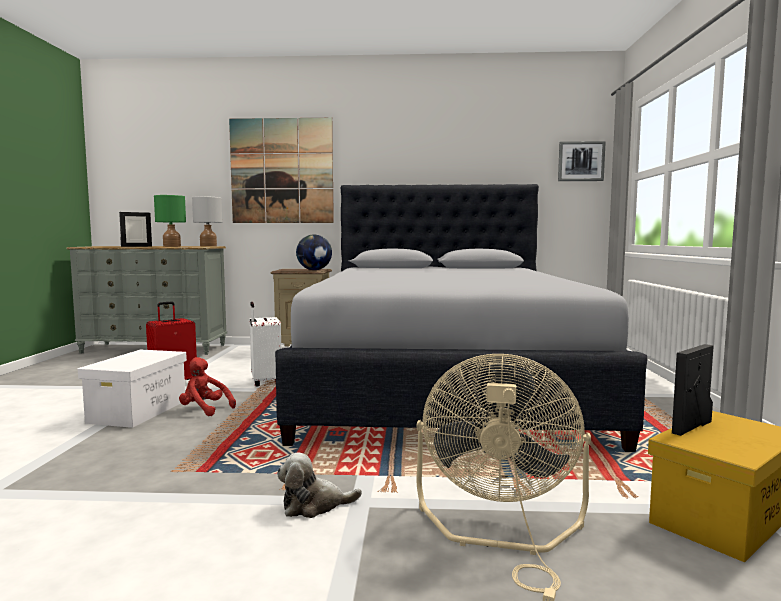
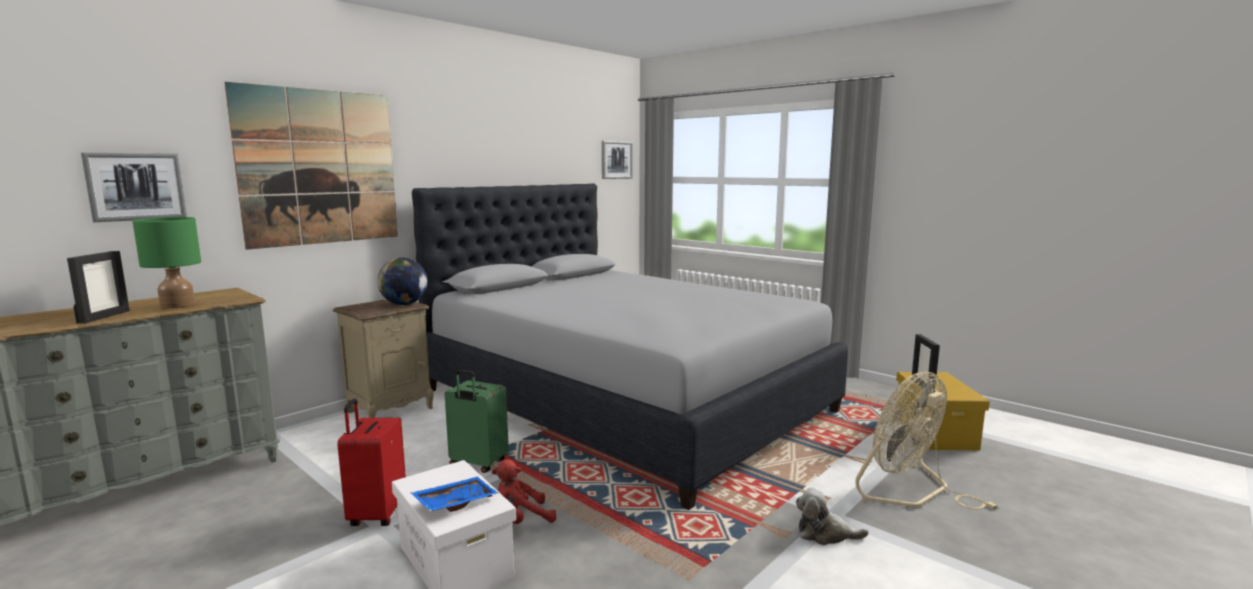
camera: 50 degrees left, 5 degrees up
(123, 362) = (455, 502): none -> blue tray
(182, 182) = (136, 186): none -> picture
(208, 246) = (223, 292): grey table lamp -> none
(265, 382) = (477, 464): white suitcase -> green suitcase
(314, 505) = (825, 534): plush toy -> plush toy turned 75 degrees clockwise

